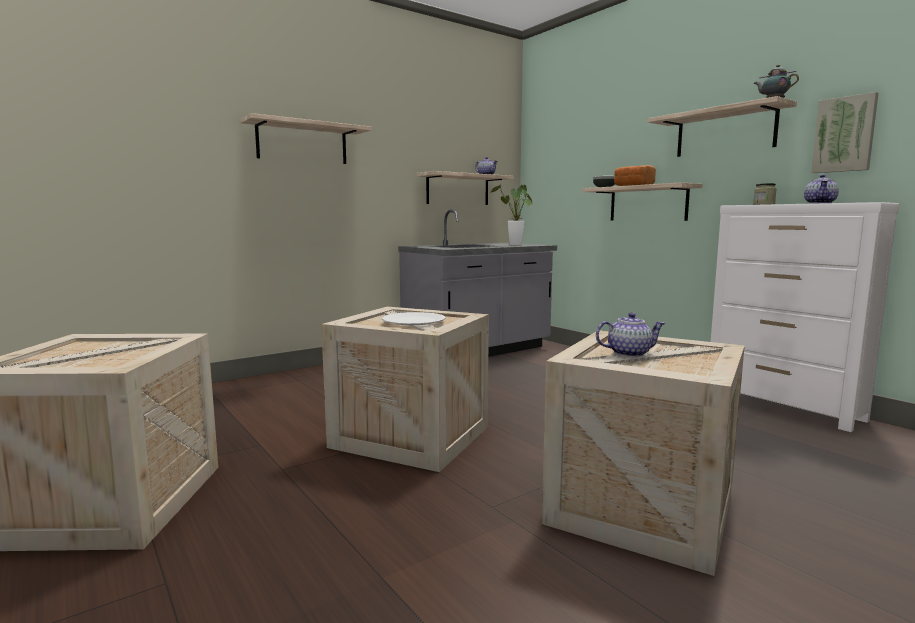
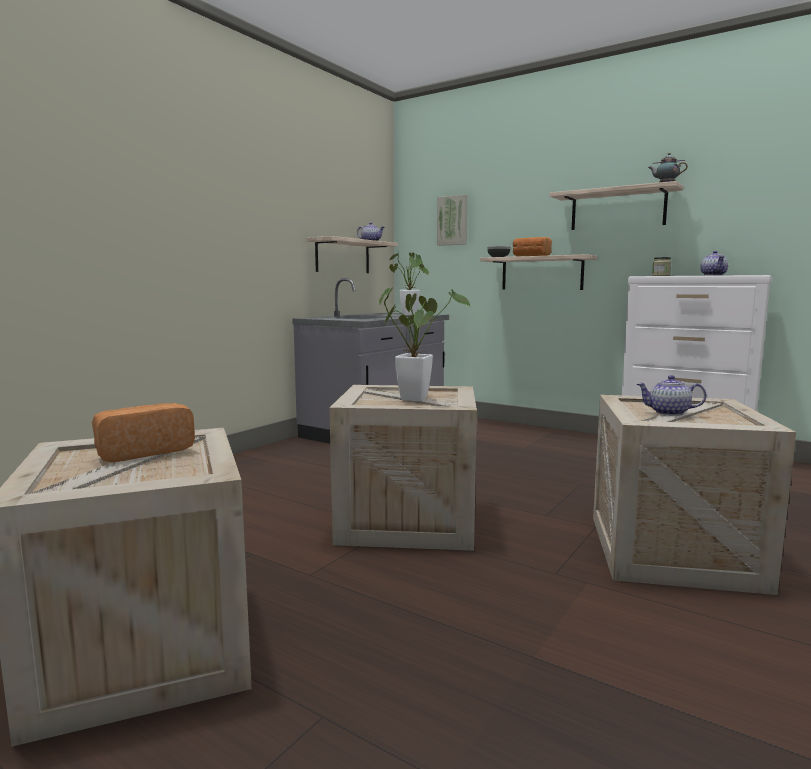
camera: 20 degrees left, 0 degrees up
(116, 346) = (143, 451): none -> bread
(302, 143) = (196, 199): shelf -> none
(414, 321) = (416, 397): white plate -> potted plant
(629, 353) = (668, 412): teapot -> teapot turned 135 degrees counterclockwise
(844, 134) = (724, 217): picture -> picture (453, 220)

